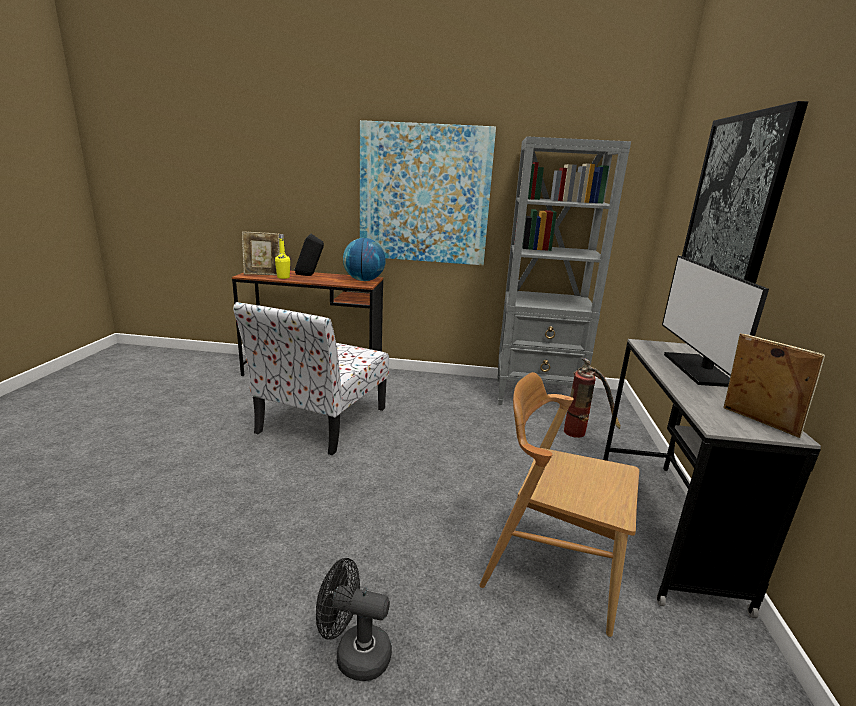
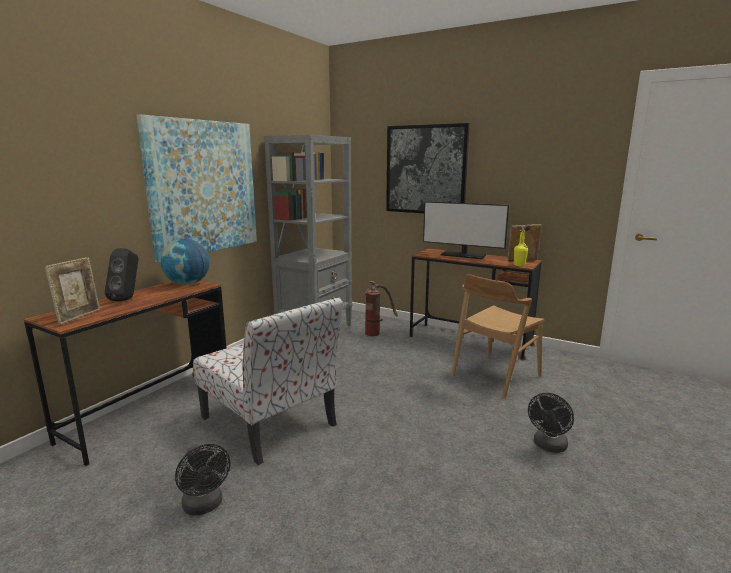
camera: 65 degrees left, 5 degrees down
(199, 427) = (205, 506): none -> black fan
(283, 277) = (115, 309): yellow bottle -> yellow bottle (519, 265)
(663, 524) = (469, 341): grey desk -> brown desk

